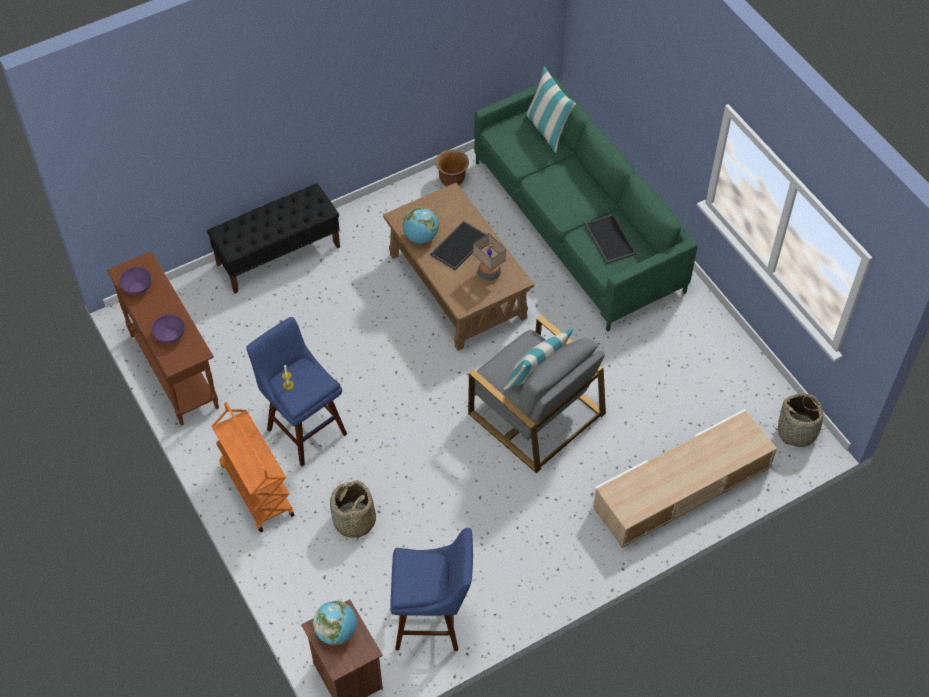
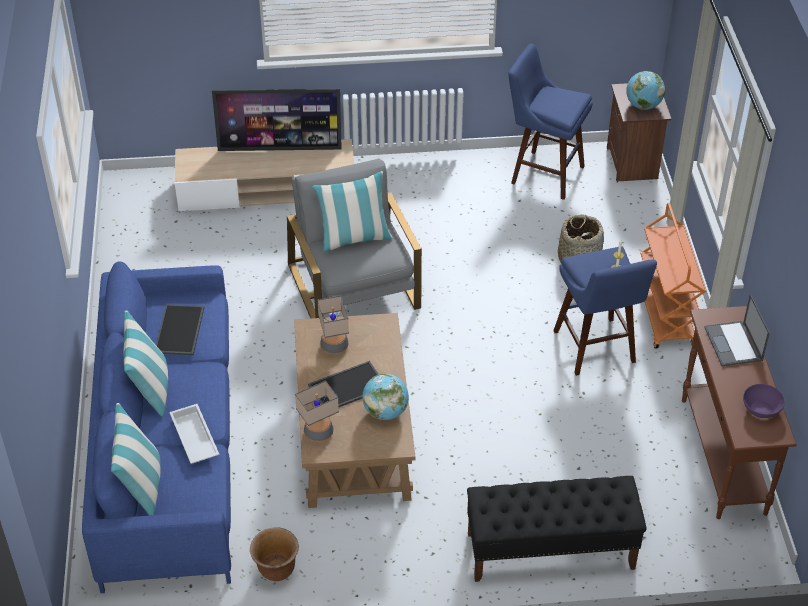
camera: 155 degrees left, 10 degrees down
(170, 335) = (734, 344): purple bowl -> laptop
(458, 206) = (319, 432): none -> table lamp
(538, 168) = (193, 438): none -> white tray
(577, 226) = (170, 452): green sofa -> blue sofa
(593, 190) = (150, 389): none -> pillow
(683, 487) = (280, 148): none -> television
(797, 431) = (129, 195): basket -> none

